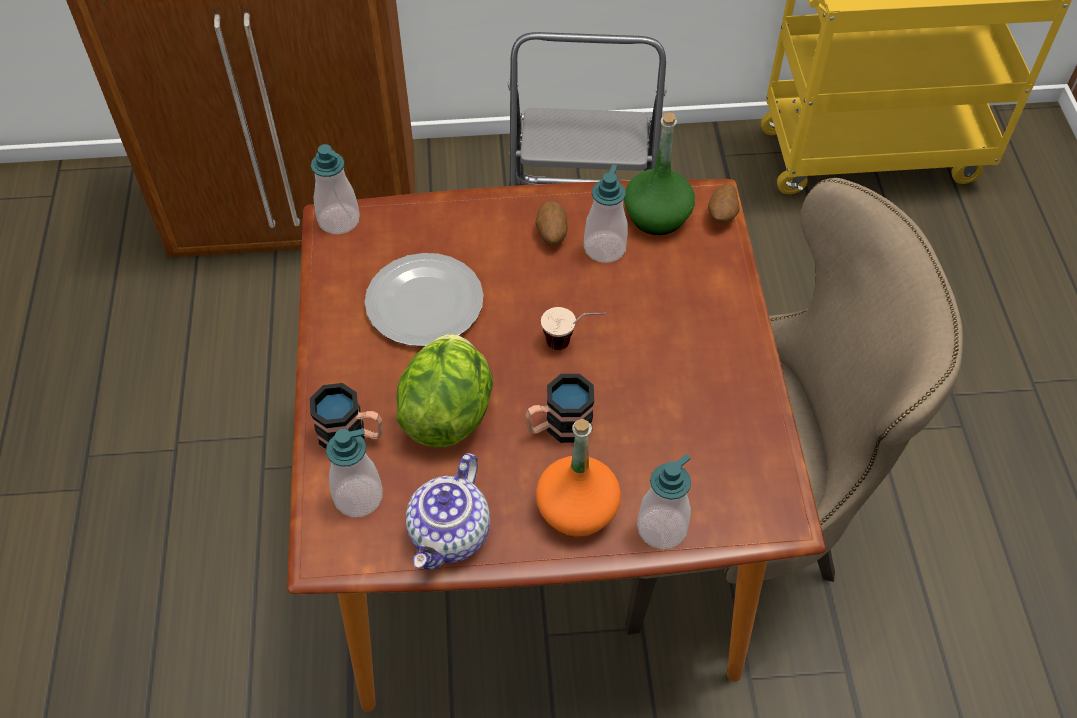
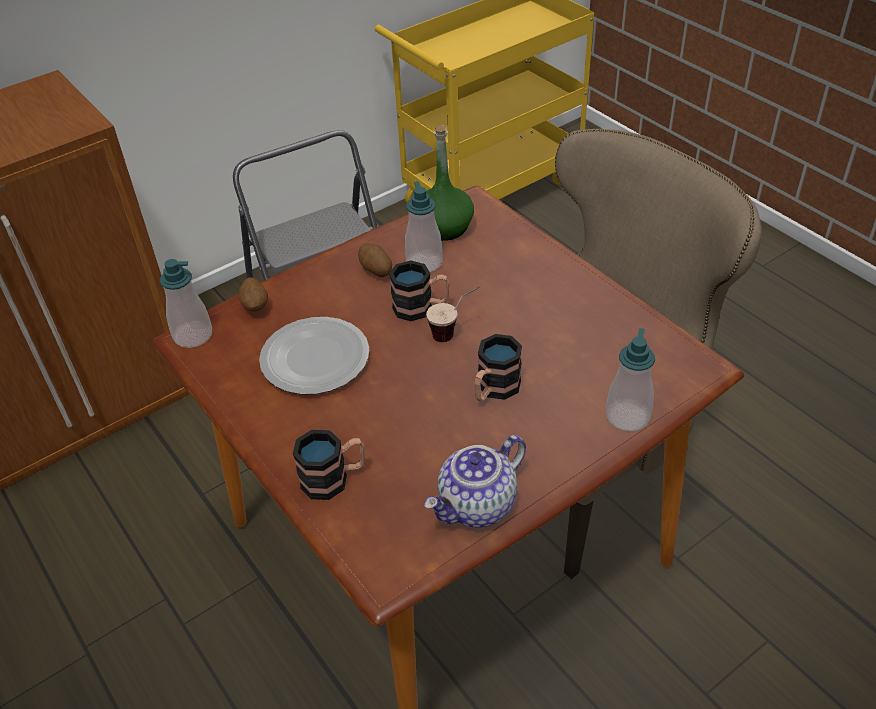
camera: 30 degrees left, 10 degrees down
(358, 497) = (378, 519): soap dispenser -> none
(448, 412) = (399, 422): lettuce -> none
(451, 535) = (477, 505): teapot -> teapot turned 60 degrees clockwise
(561, 298) = (421, 307): none -> mug
(576, 509) = (556, 436): orange bottle -> none
(722, 215) = (489, 208): potato -> potato (255, 306)

